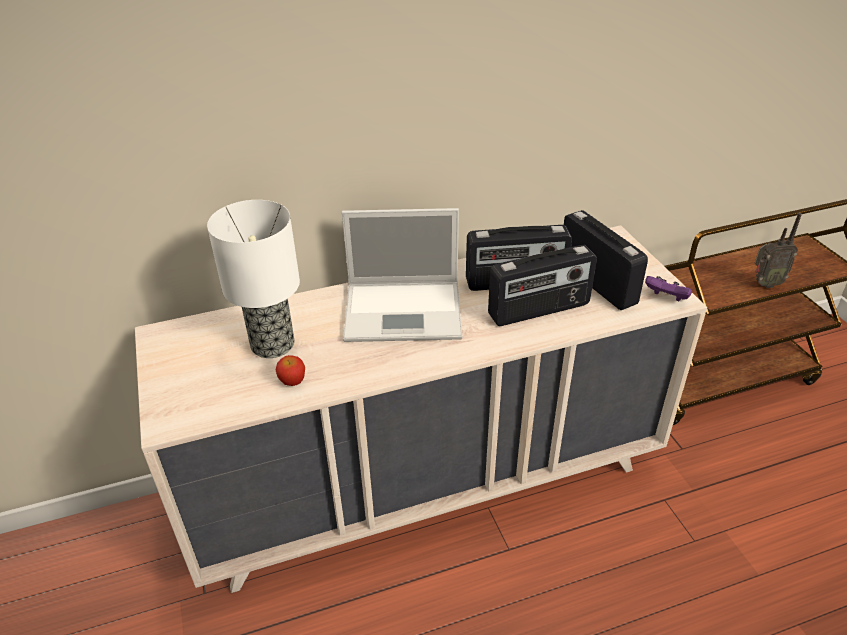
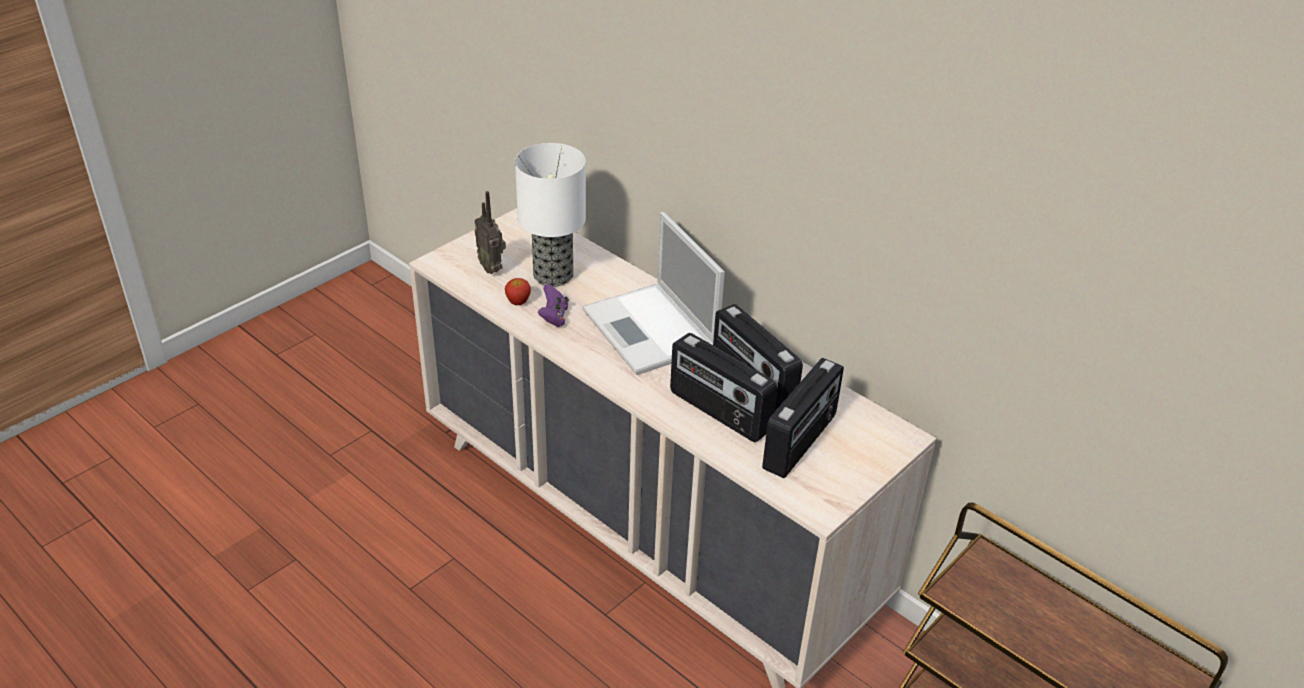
camera: 60 degrees right, 0 degrees up
(666, 298) = (815, 500): purple game controller -> purple game controller (554, 317)
(764, 284) = (1031, 641): radio -> radio (492, 268)

